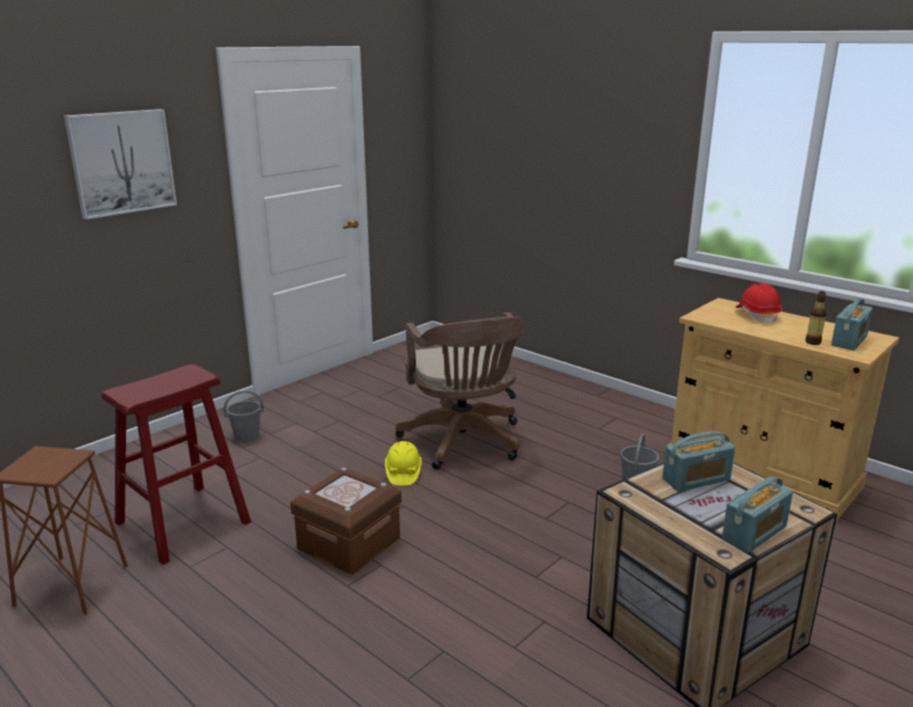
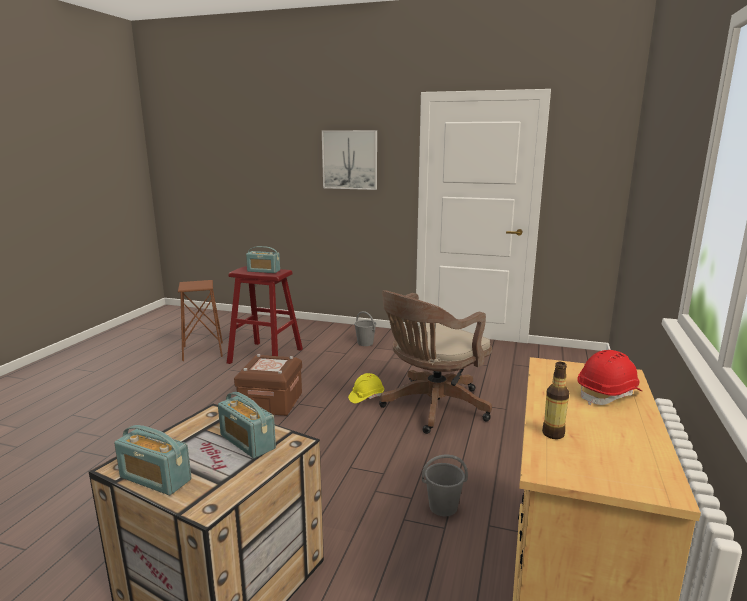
camera: 65 degrees right, 5 degrees down
(849, 341) = (602, 462): radio -> radio (263, 271)

